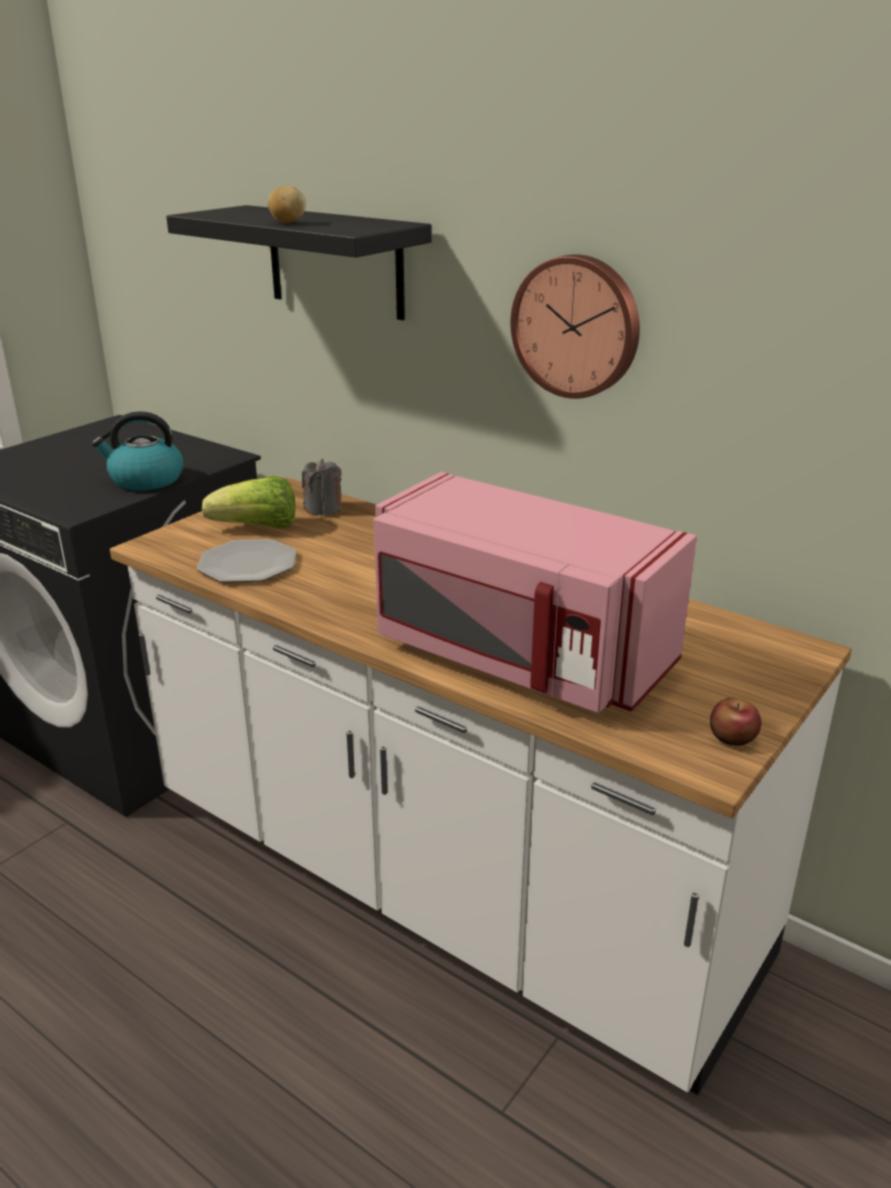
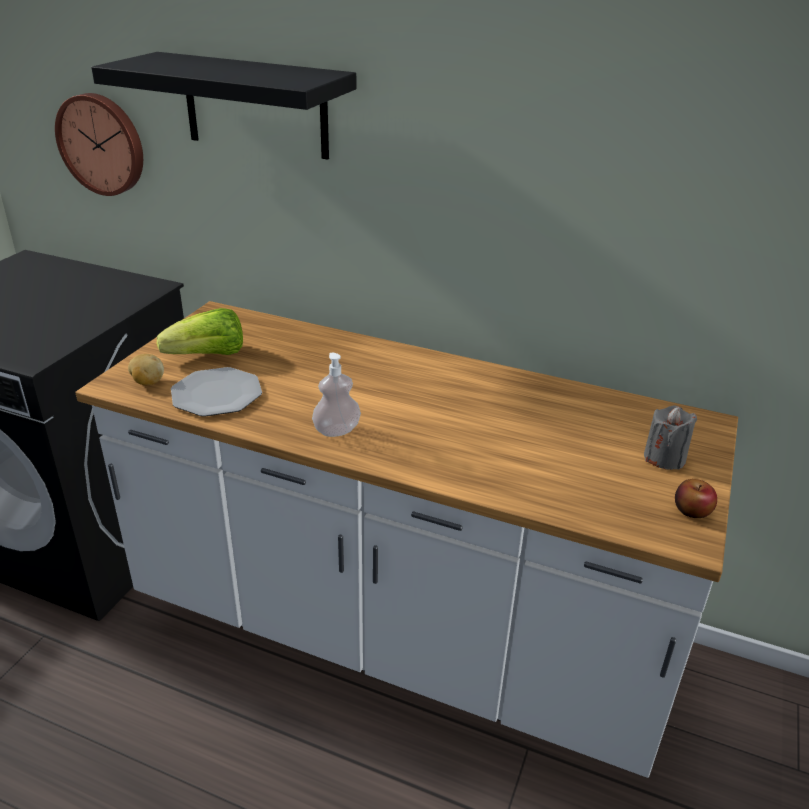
camera: 15 degrees left, 5 degrees up
(145, 480) = (85, 318): kettle -> none
(287, 222) = (222, 74): potato -> potato (147, 382)
(323, 509) = (260, 331): grey candle -> grey candle (664, 458)
(356, 611) = (337, 430): none -> soap dispenser
(517, 655) = (492, 457): pink microwave -> none
(577, 326) = (500, 164): wall clock -> wall clock (103, 144)

